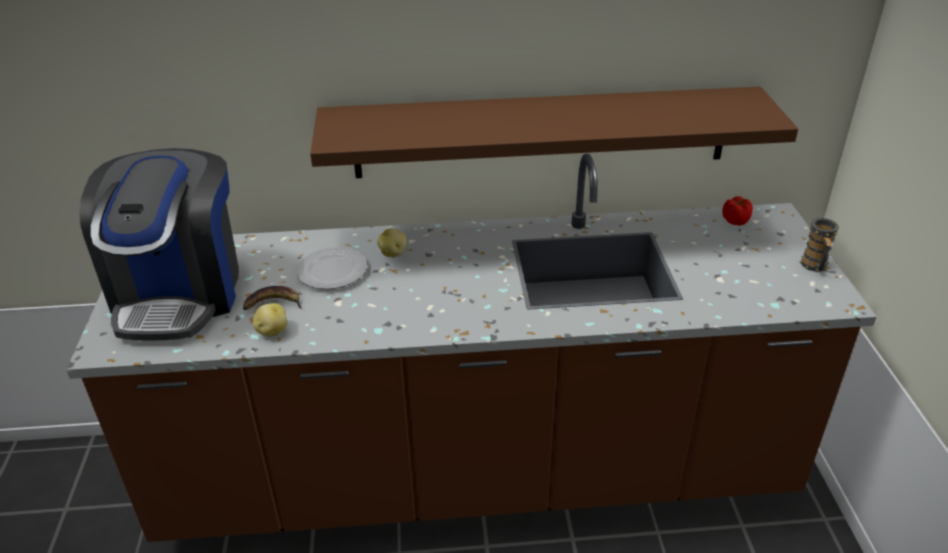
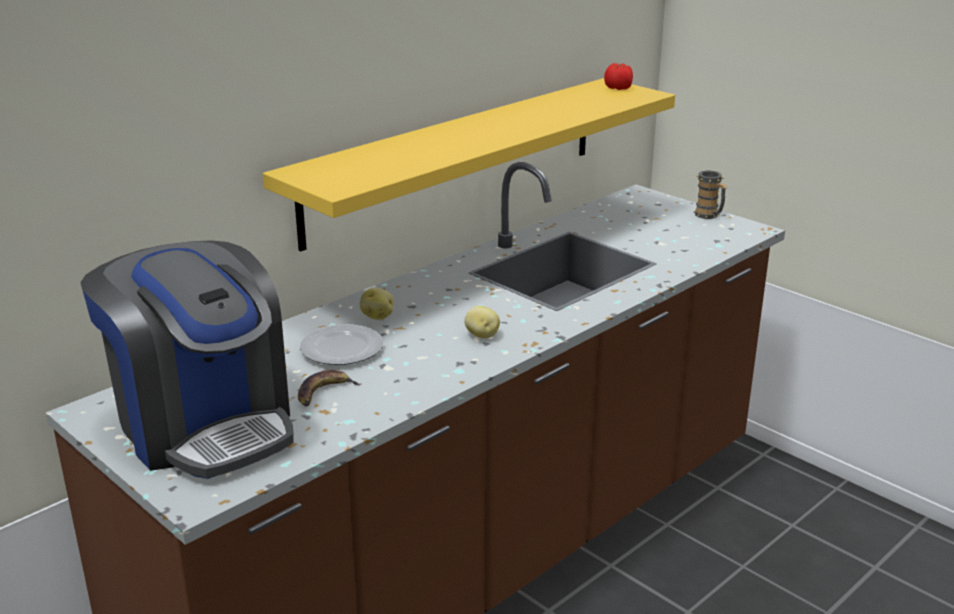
camera: 40 degrees left, 10 degrees down
(272, 331) = (360, 410): potato -> potato (481, 335)
(541, 132) = (456, 158): brown shelf -> yellow shelf
(736, 221) = (617, 206): tomato -> tomato (618, 88)

